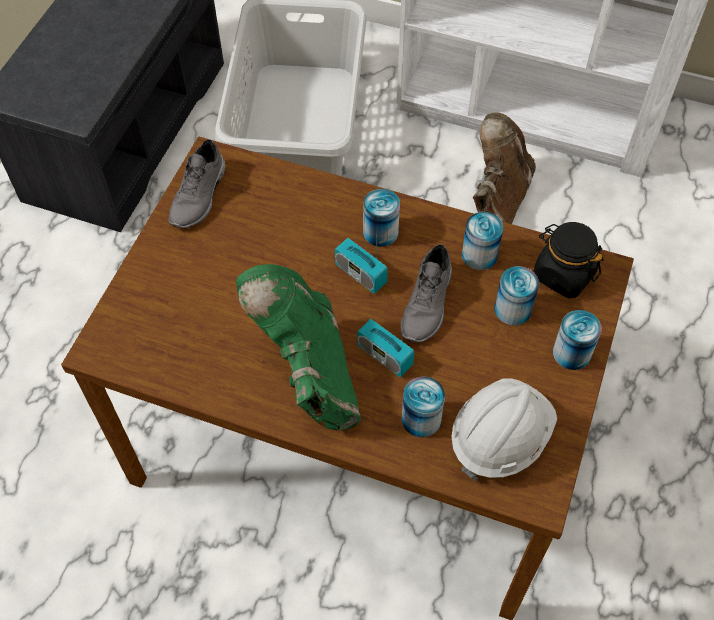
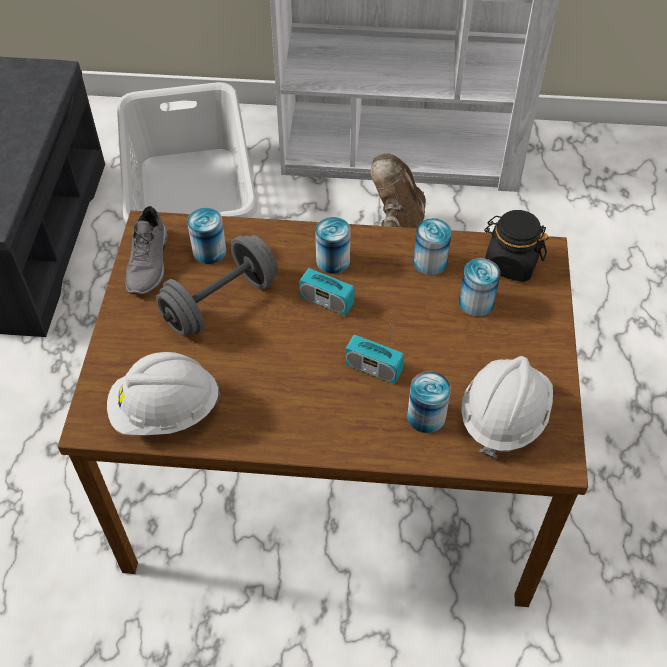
camera: 15 degrees left, 5 degrees down
(170, 353) = (165, 411): none -> white hard hat
(256, 253) = (221, 303): none -> grey dumbbell
(309, 374) = (307, 400): green boot -> none
(428, 304) = (398, 314): grey shoe -> none
(571, 353) = (541, 328): can -> can (209, 251)

